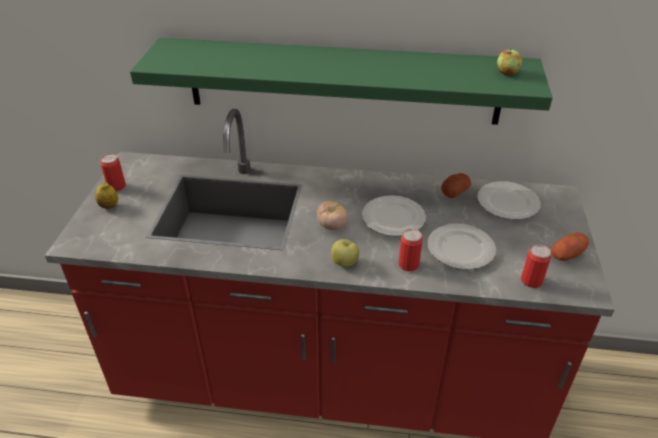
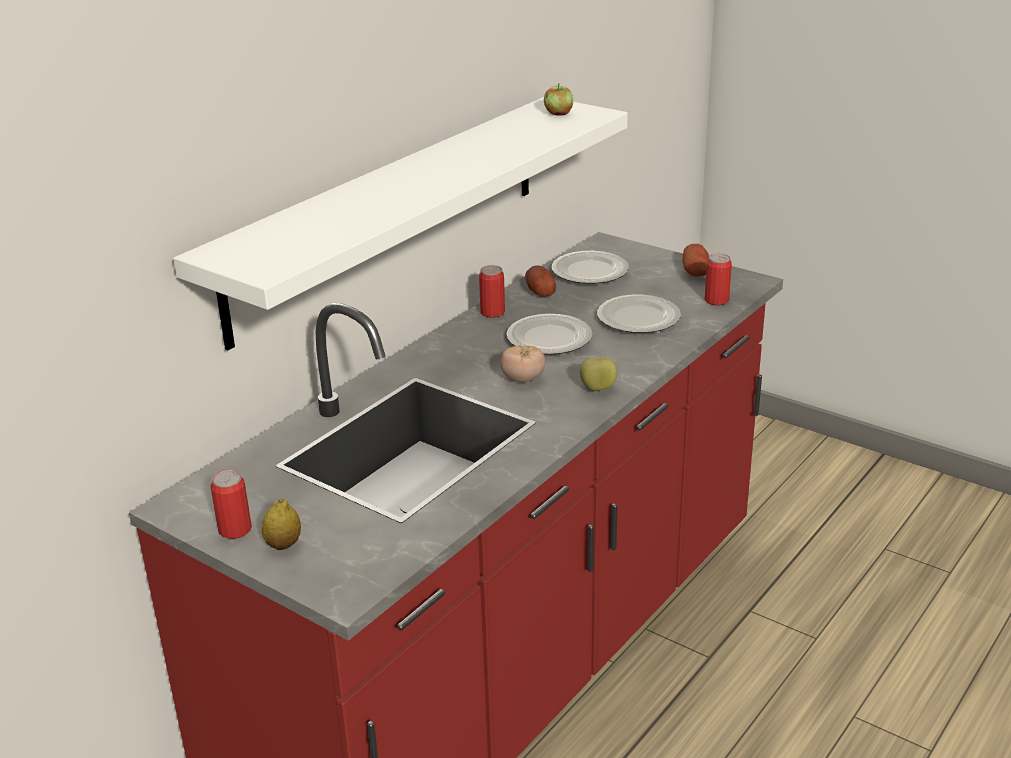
camera: 60 degrees left, 10 degrees down
(343, 81) = (391, 213): green shelf -> white shelf
(408, 264) = (636, 353): can -> can (492, 312)

